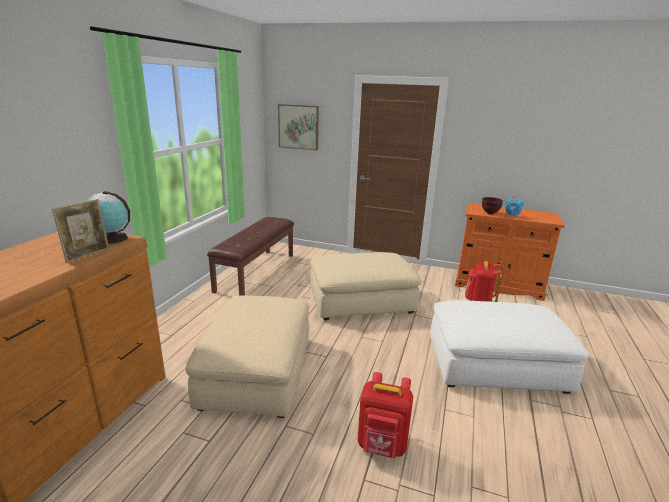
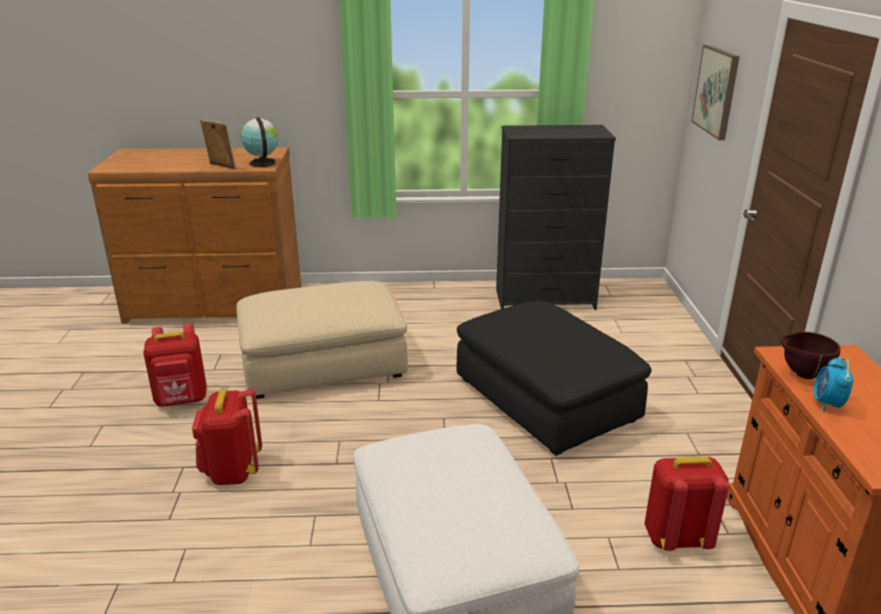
camera: 70 degrees right, 5 degrees up
(87, 255) = (221, 167): picture frame -> picture frame turned 150 degrees counterclockwise
(251, 471) = (182, 400): none -> red backpack
(256, 272) = (546, 299): brown bench -> black dresser
(361, 301) = (545, 399): beige ottoman -> black ottoman

